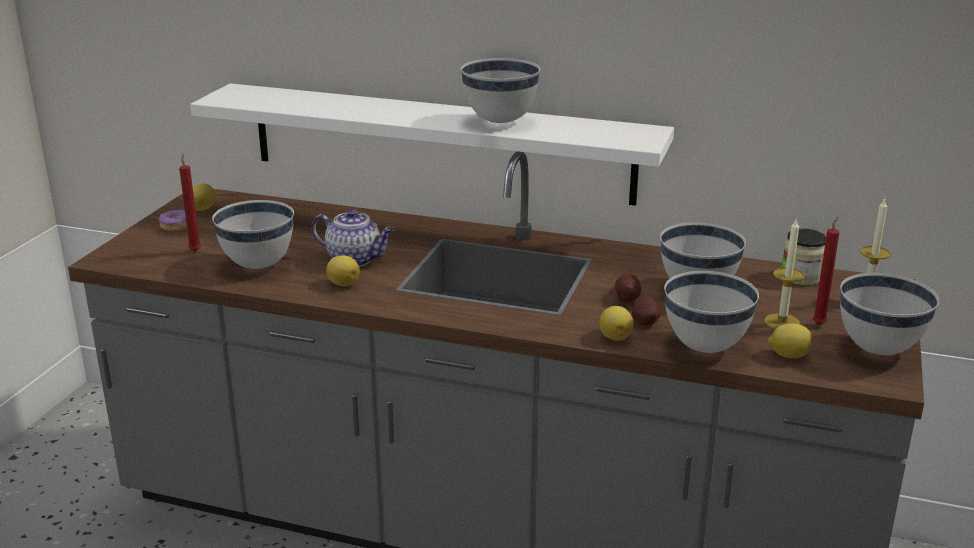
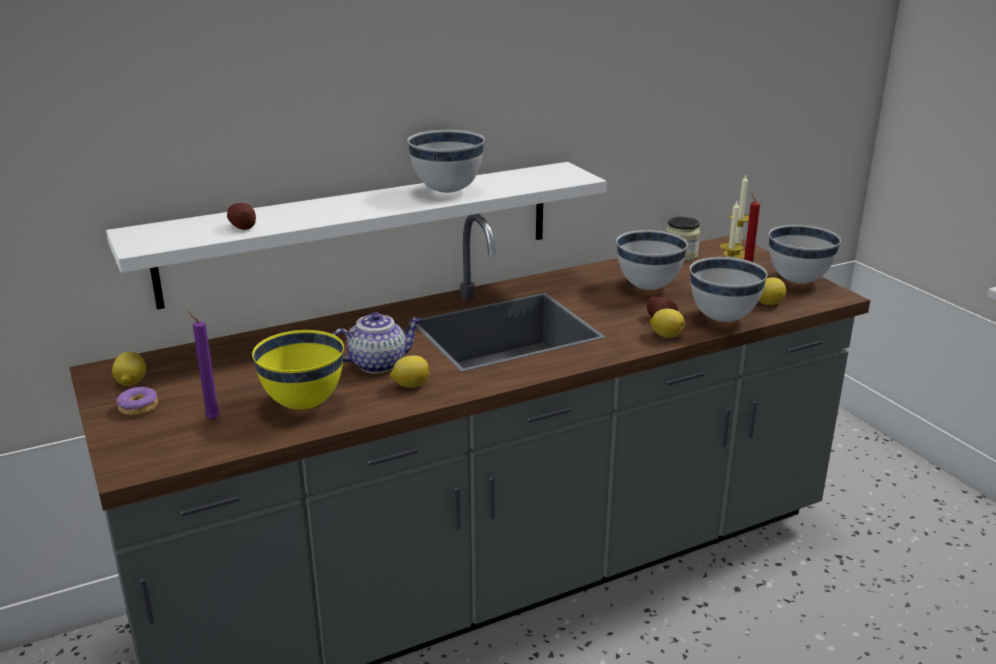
camera: 45 degrees left, 0 degrees up
(195, 250) = (211, 418): red candle -> purple candle
(257, 265) = (303, 404): white bowl -> yellow bowl
(627, 297) = (619, 308): potato -> potato (242, 226)

